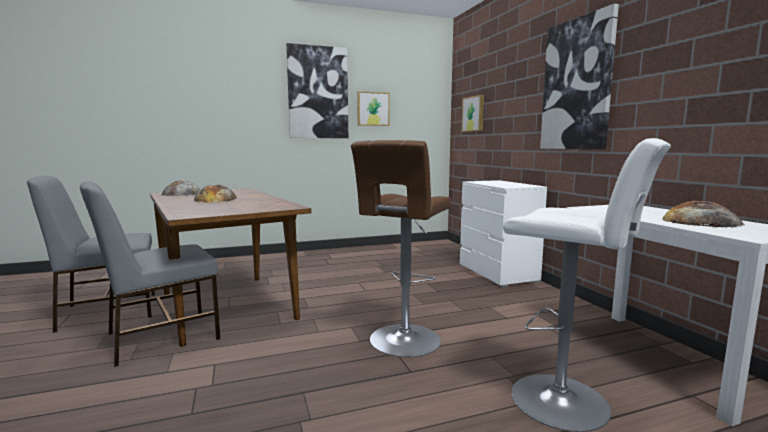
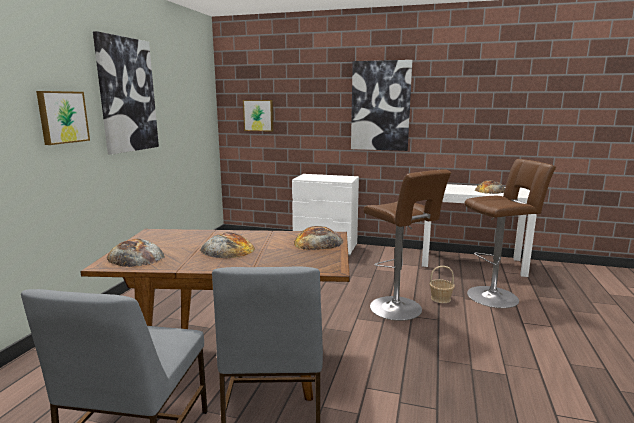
camera: 55 degrees left, 5 degrees up
(261, 207) = (318, 242): none -> bread
(373, 109) = (170, 111): picture -> picture (62, 117)
(477, 360) = (441, 298): none -> basket
(567, 403) = (495, 296): white stool -> brown stool

